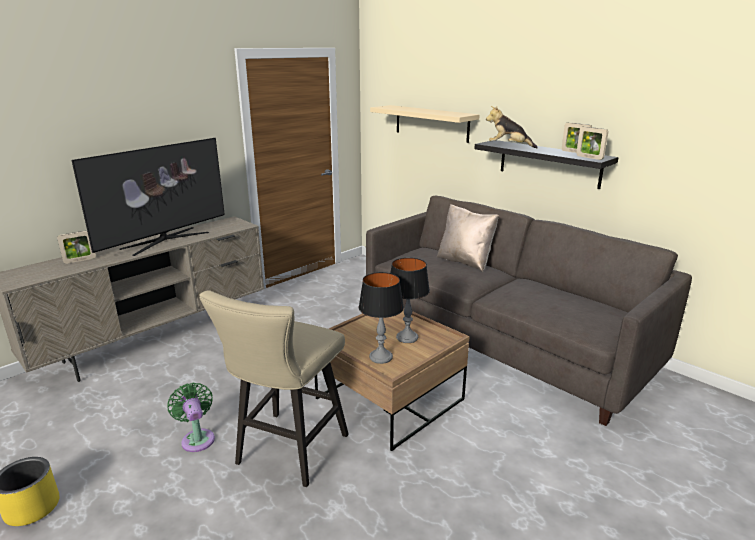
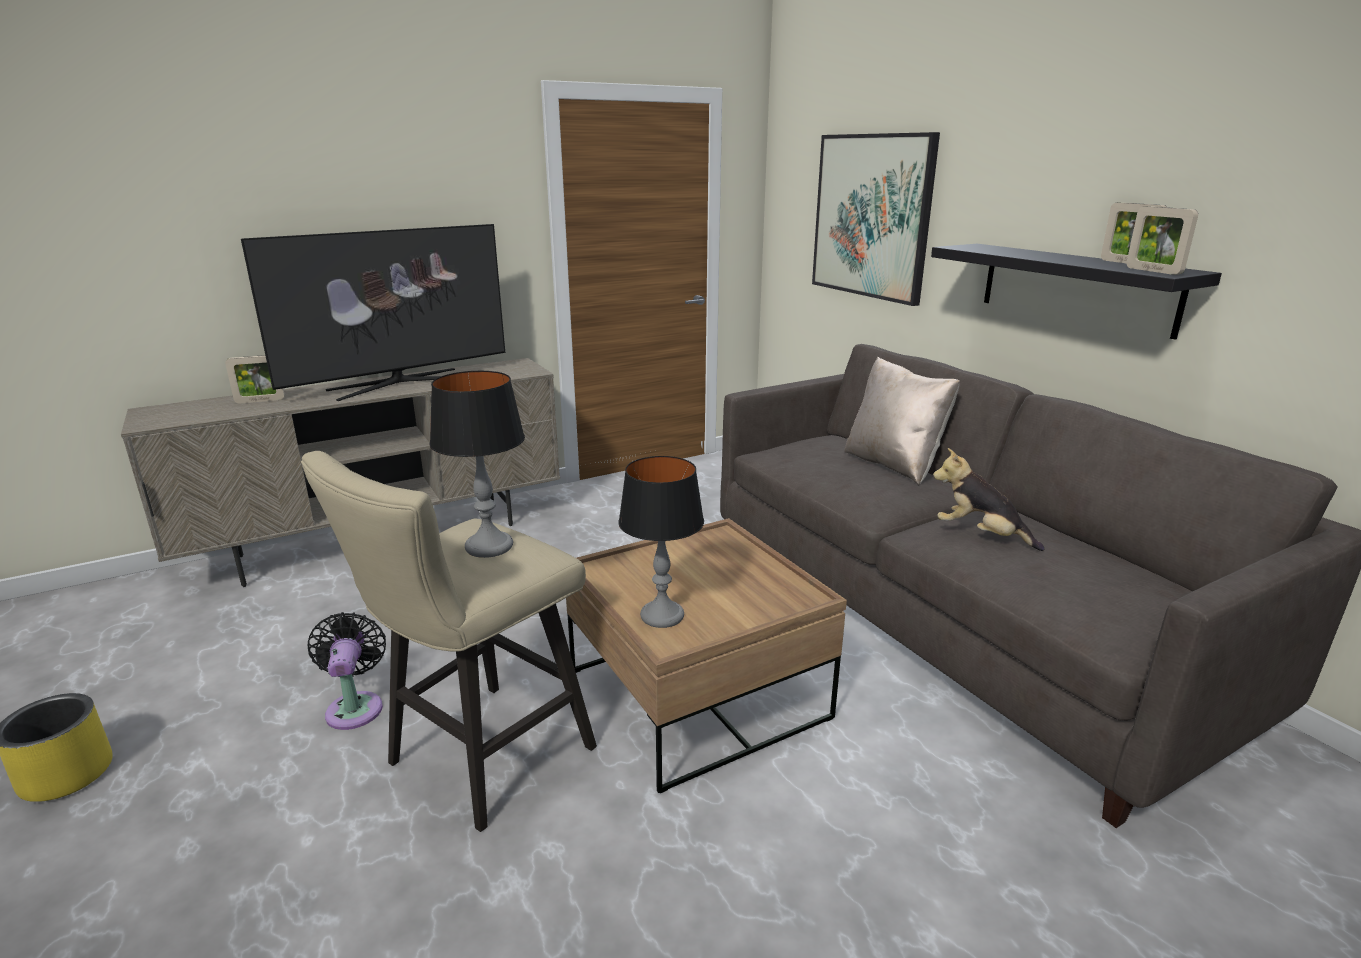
camera: 15 degrees right, 0 degrees up
(197, 438) = (355, 707): green fan -> black fan
(407, 337) = (729, 586): table lamp -> table lamp (489, 546)
(431, 123) = (872, 216): beige shelf -> picture
(508, 146) = (995, 252): plush toy -> plush toy (980, 535)

